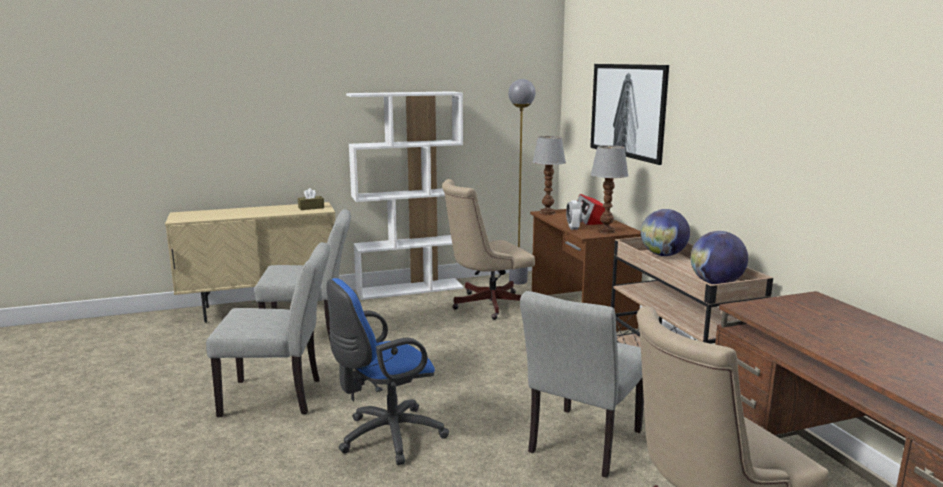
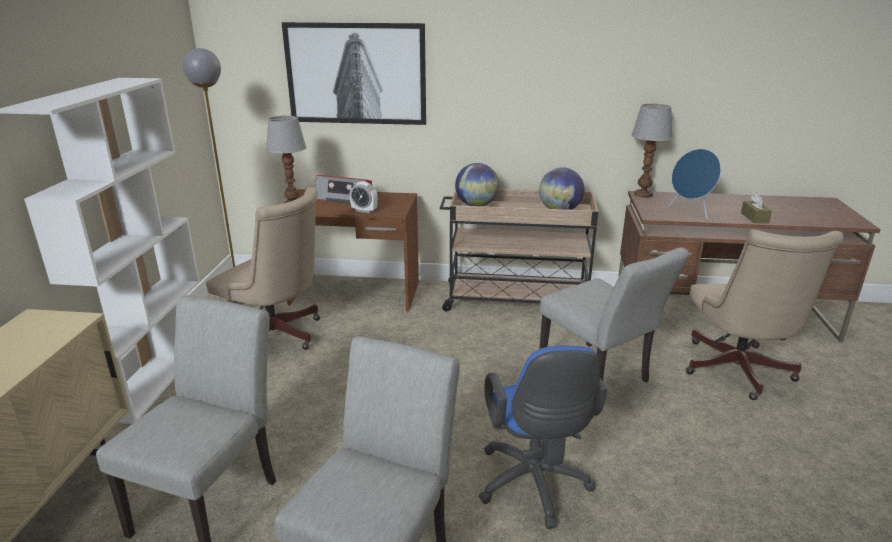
camera: 65 degrees left, 10 degrees up
(311, 208) = (42, 328): brown tissue box -> brown tissue box (754, 218)
(486, 305) = (278, 336): beige office chair -> beige office chair turned 60 degrees counterclockwise
(606, 231) = (394, 203): table lamp -> table lamp (643, 194)
(801, 324) = (690, 212): none -> blue speaker

